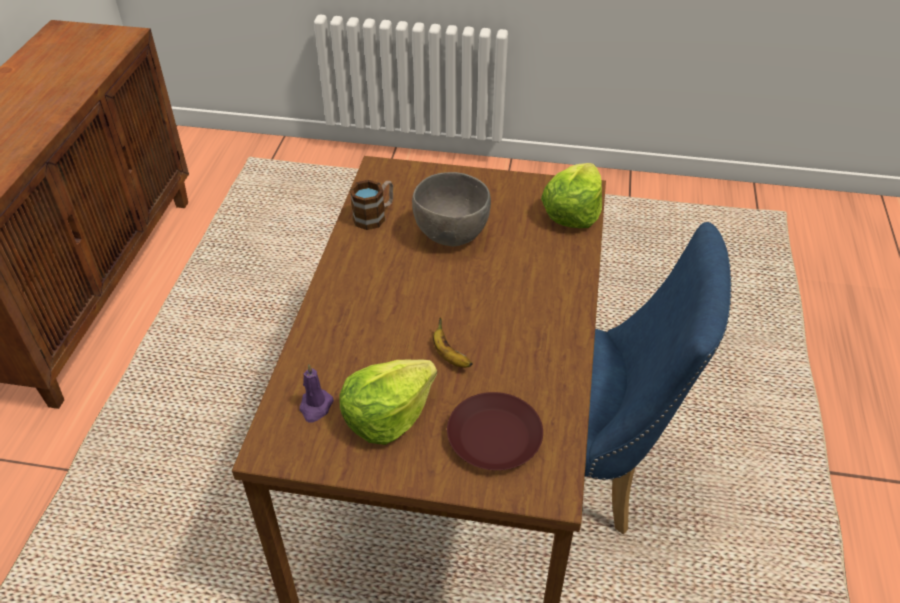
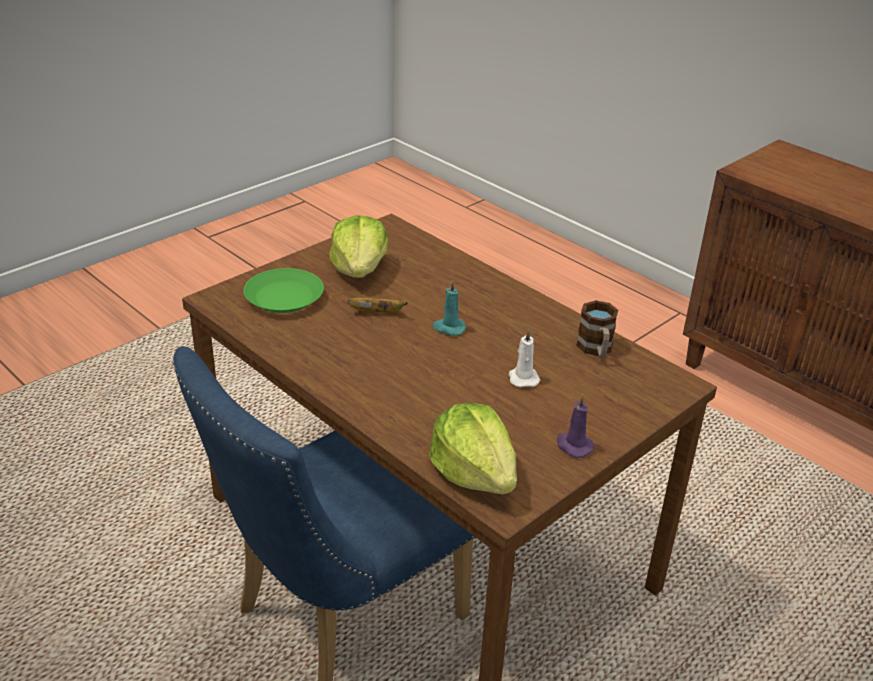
camera: 125 degrees right, 10 degrees down
(315, 407) = (402, 249): purple candle -> purple candle (573, 446)
(426, 301) = (448, 328): none -> turquoise candle
(450, 234) = (523, 378): grey bowl -> white candle
(493, 437) = (284, 297): brown plate -> green plate

